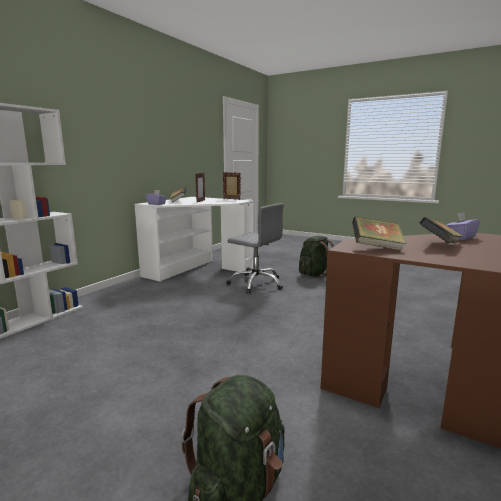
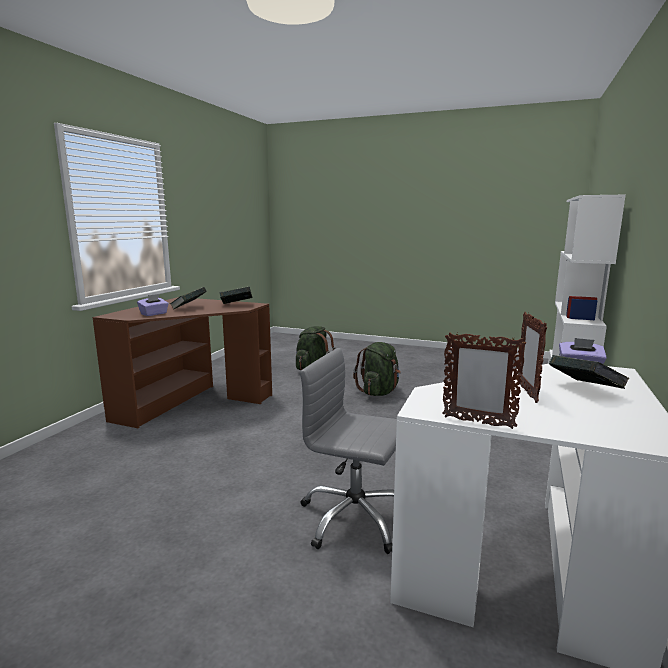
camera: 170 degrees right, 0 degrees up
(314, 274) = (218, 581): green backpack -> green backpack (379, 392)

